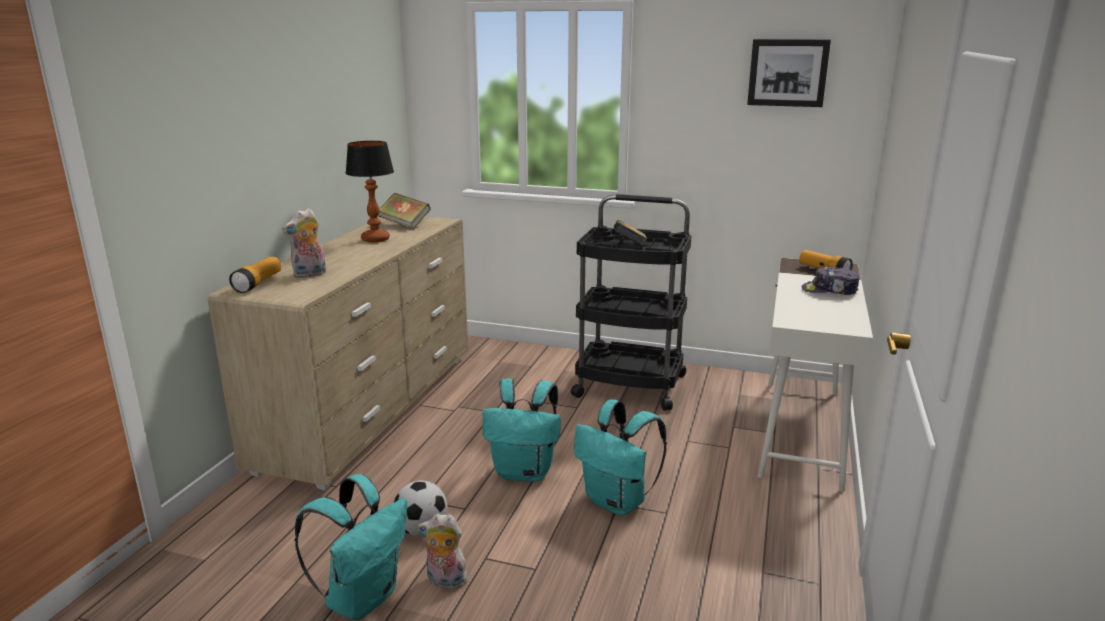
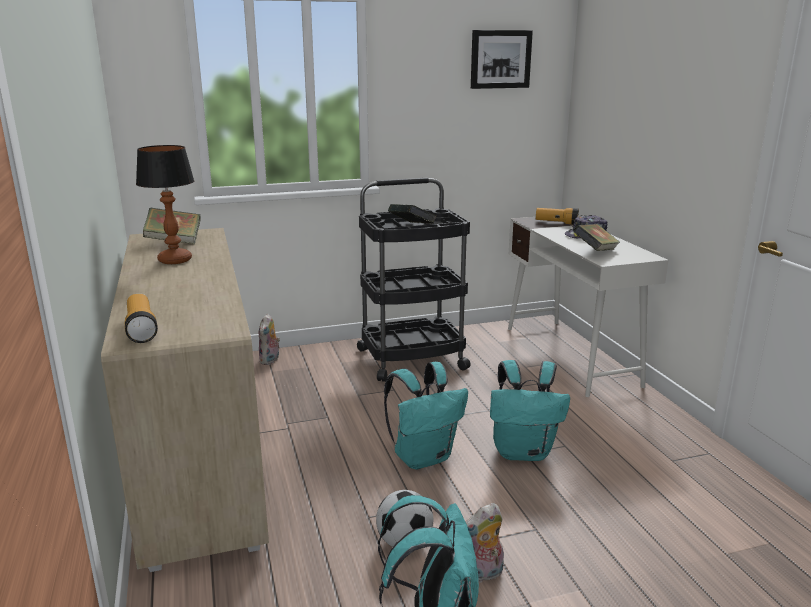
camera: 35 degrees left, 0 degrees up
(310, 275) = (183, 307): plush toy -> plush toy (270, 360)
(799, 310) = (595, 251): none -> book

